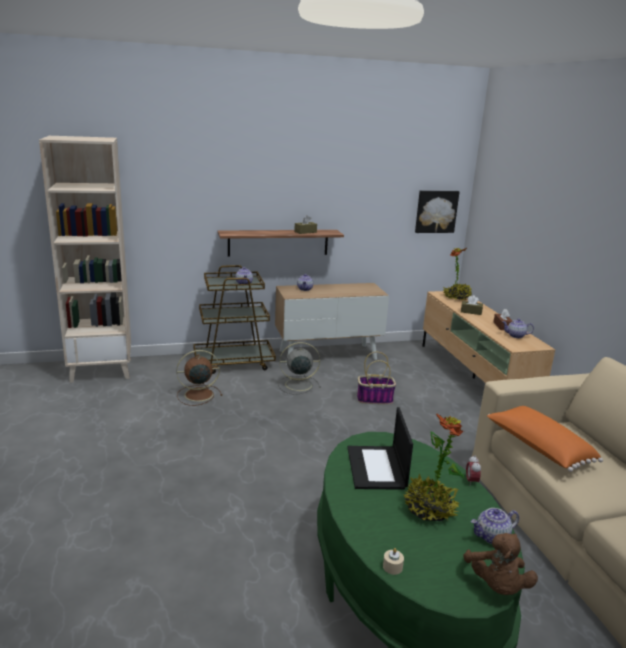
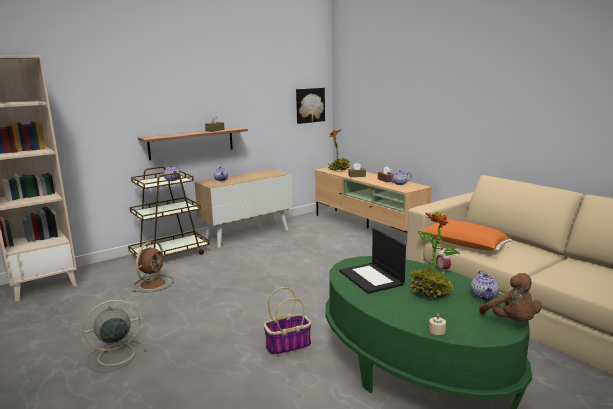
camera: 20 degrees left, 5 degrees down
(197, 395) = (153, 283): brown fan -> brown fan turned 150 degrees clockwise
(297, 385) = (237, 259): grey fan -> grey fan (114, 356)
(375, 399) = (306, 255): basket -> basket (288, 346)
(492, 537) = (484, 296): teapot -> teapot turned 45 degrees counterclockwise

